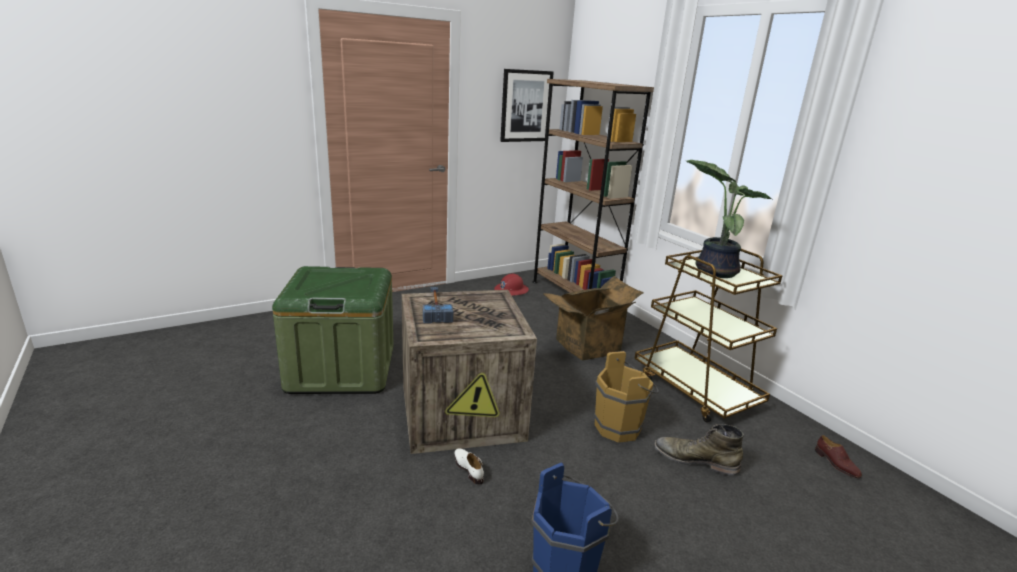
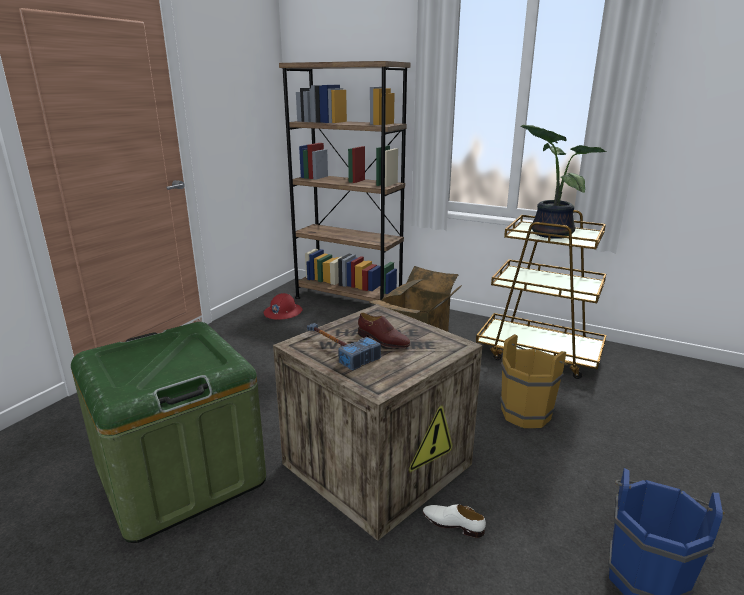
camera: 30 degrees left, 0 degrees up
(526, 106) = (250, 98): picture -> none
(695, 459) = (608, 415): green boot -> none
(836, 464) = (686, 375): brown shoe -> brown shoe (383, 340)

